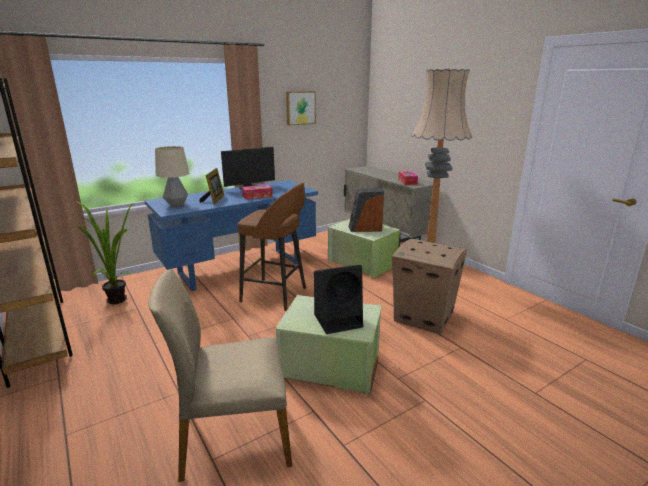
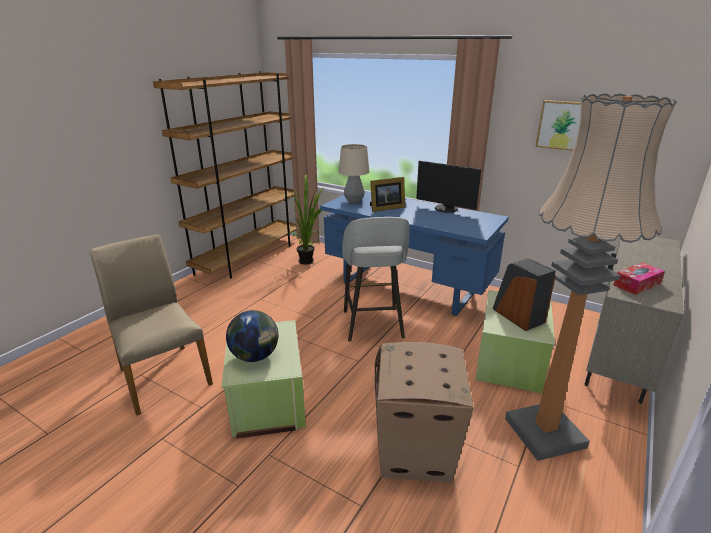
camera: 65 degrees right, 5 degrees up
(257, 196) = (421, 219): tissue box -> none
(275, 295) = (373, 325): brown stool -> grey stool
(339, 320) = (255, 356): black speaker -> globe

